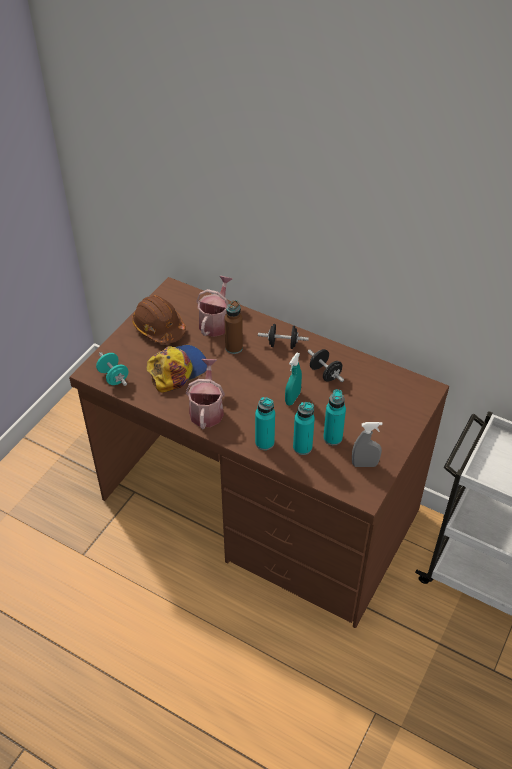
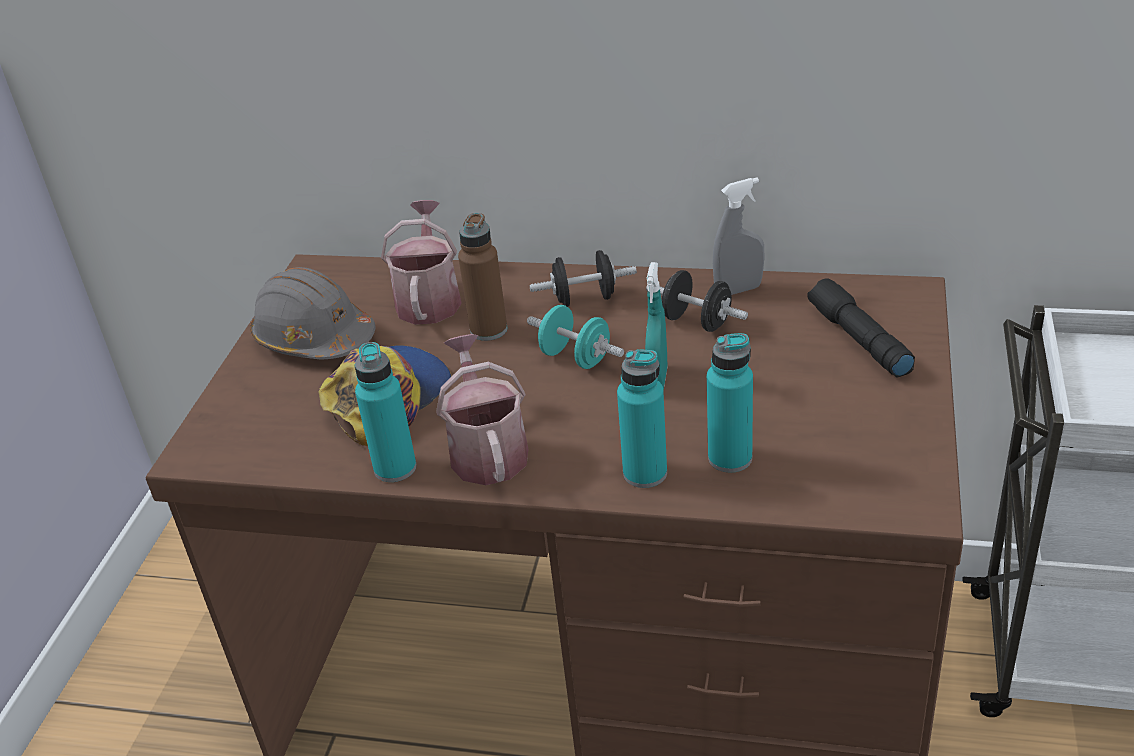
camera: 15 degrees left, 10 degrees down
(113, 377) = (249, 449): turquoise dumbbell -> turquoise dumbbell (575, 358)
(159, 328) = (314, 338): brown hard hat -> grey hard hat
(332, 438) = (781, 423): turquoise bottle -> turquoise bottle (395, 468)
(364, 464) = (877, 450): grey spray bottle -> grey spray bottle (738, 290)
(389, 406) = (857, 339): none -> black flashlight

